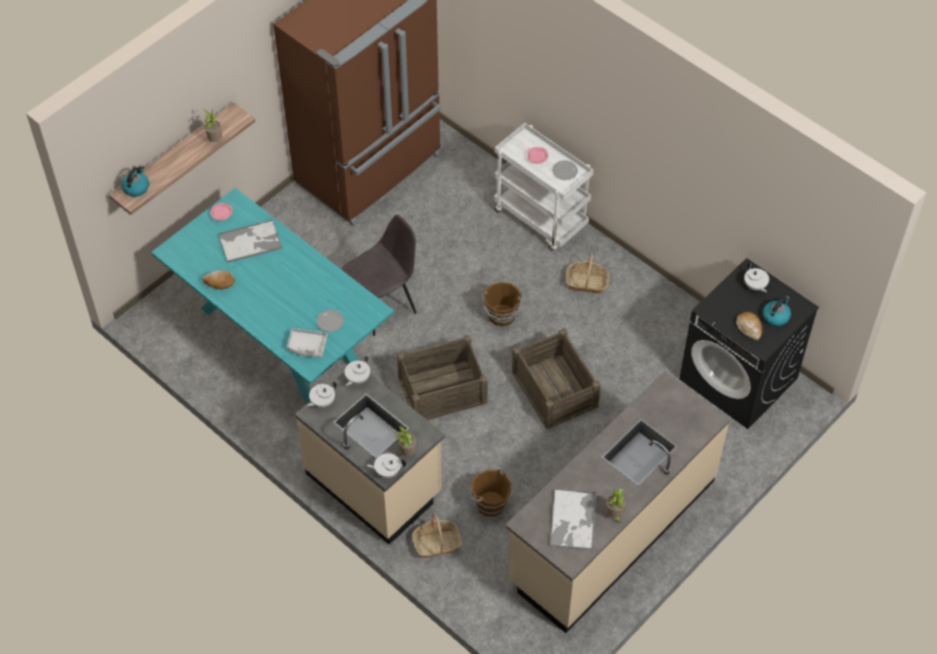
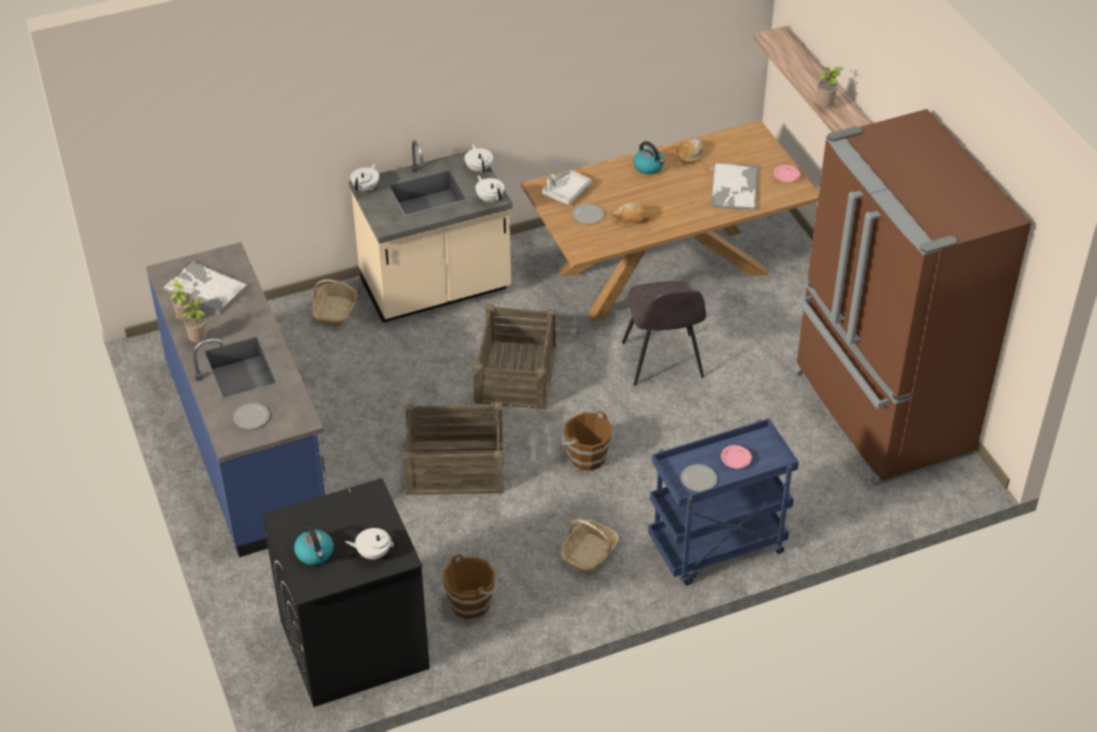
camera: 115 degrees right, 10 degrees down
(136, 187) = (785, 43): kettle -> kettle (649, 167)
(278, 336) = (665, 272): turquoise dining table -> brown dining table
(406, 452) = (377, 206): potted plant -> potted plant (199, 340)
(489, 503) = (351, 363): brown bucket -> brown bucket (471, 603)
(541, 219) = (716, 548): white cart -> blue cart
(611, 531) = (248, 445): beige counter -> blue counter
(682, 418) = (251, 418): none -> plate
(749, 328) = (317, 519): bread -> bread (632, 218)

